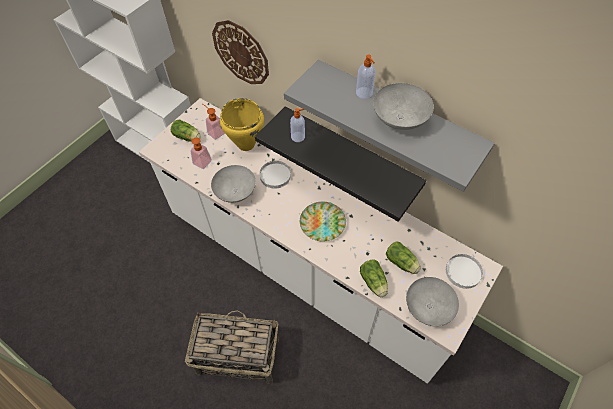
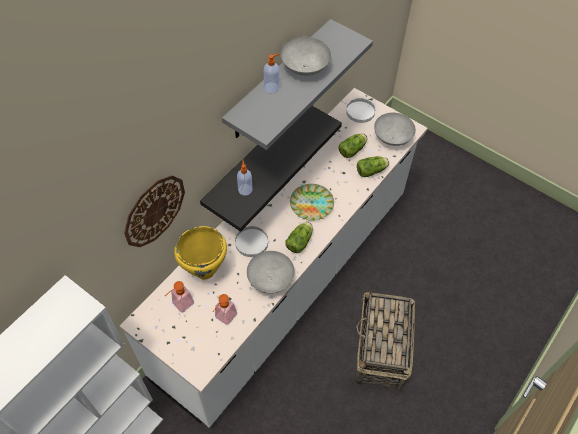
camera: 90 degrees left, 0 degrees up
(188, 137) = (186, 334): lettuce -> lettuce (300, 241)

